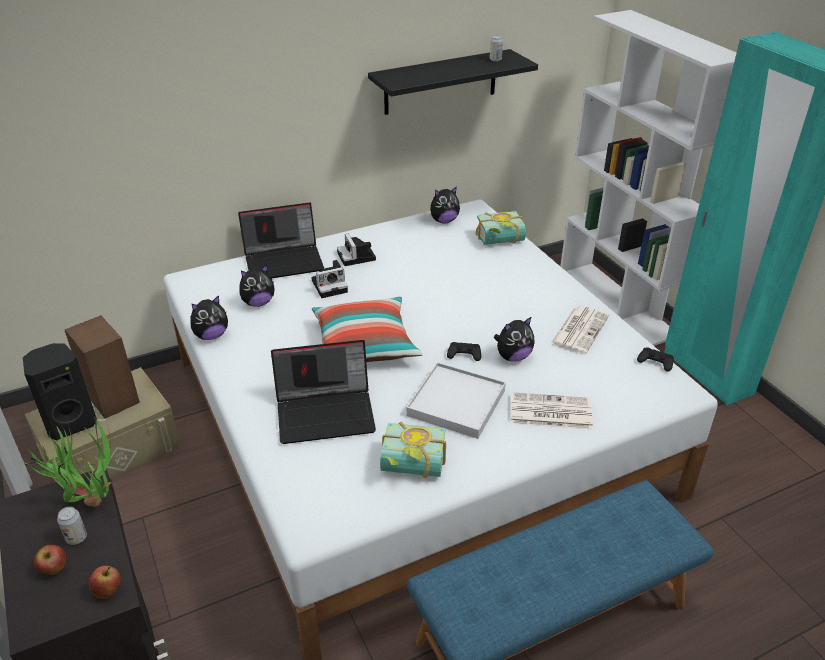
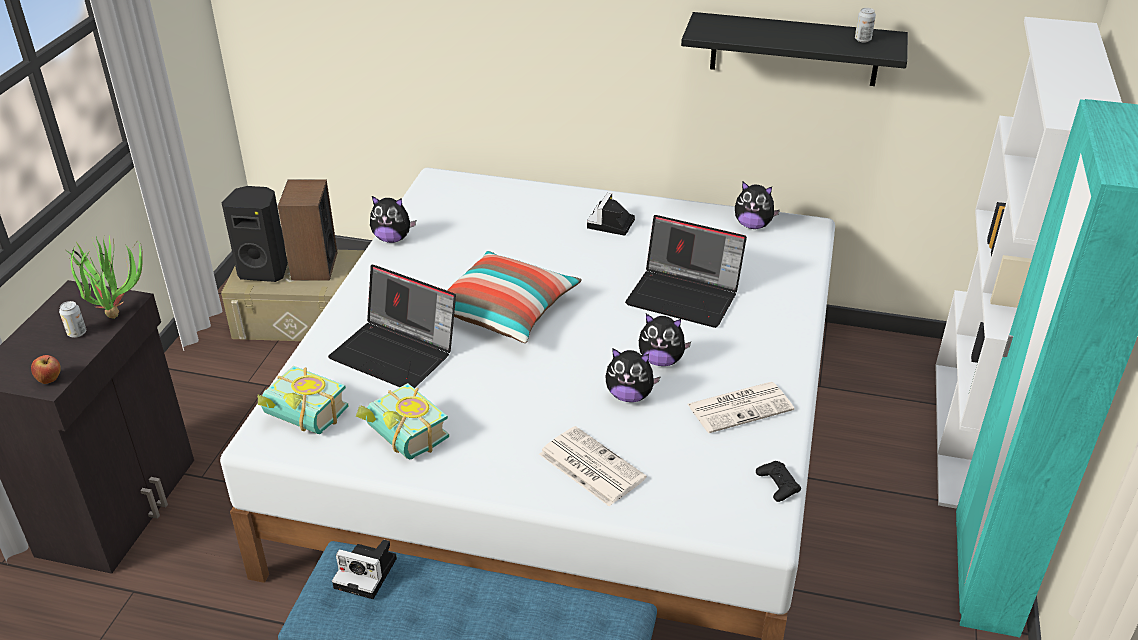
camera: 40 degrees right, 0 degrees up
(54, 569) = (41, 346): apple -> none
(258, 303) = (466, 227): plush toy -> plush toy (661, 360)
(284, 261) = (539, 198): laptop -> laptop (685, 296)
(331, 285) = (549, 241): camera -> camera (368, 573)
(456, 403) = (515, 407): white tray -> none
(464, 354) = (585, 368): black game controller -> none
(501, 241) = (787, 274): book -> book (301, 419)

